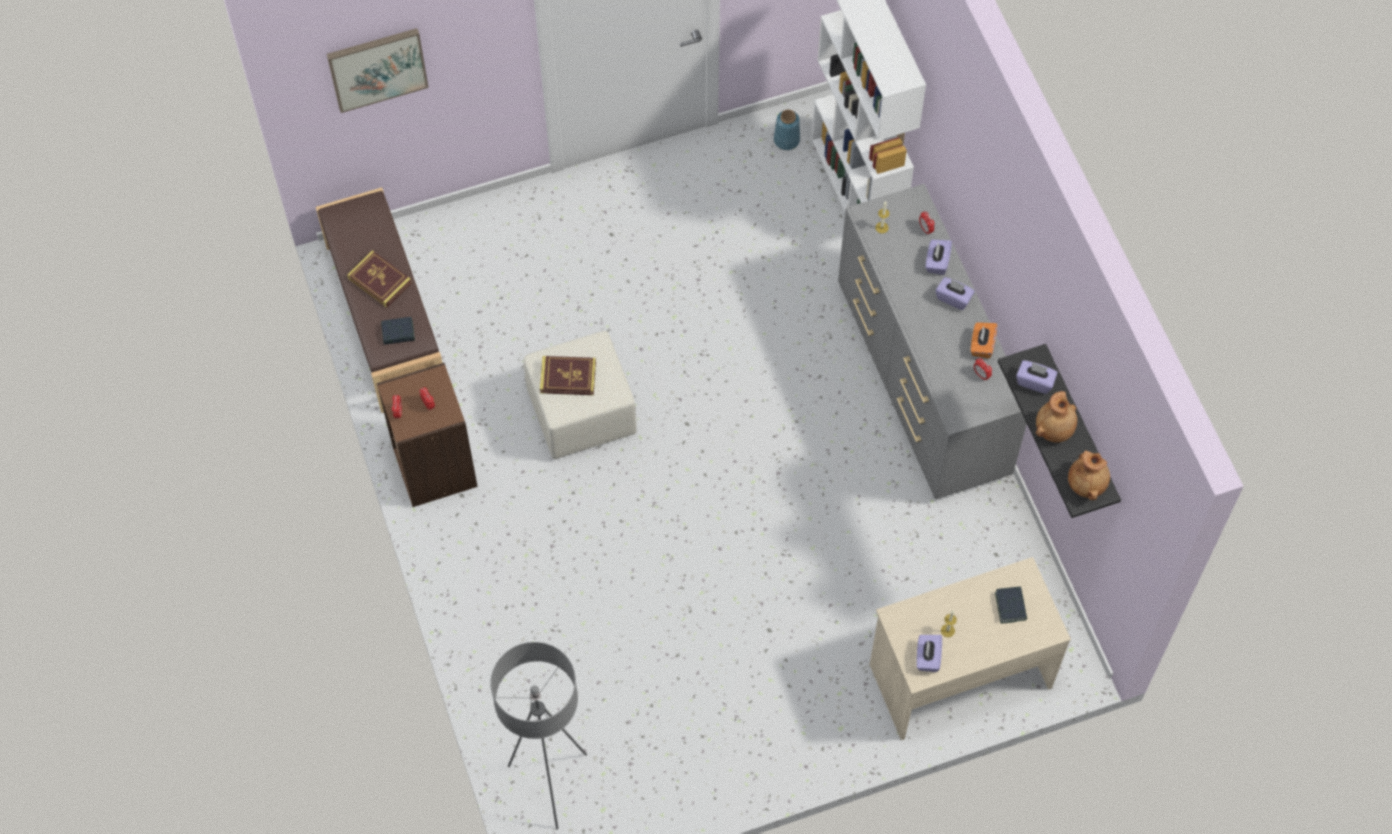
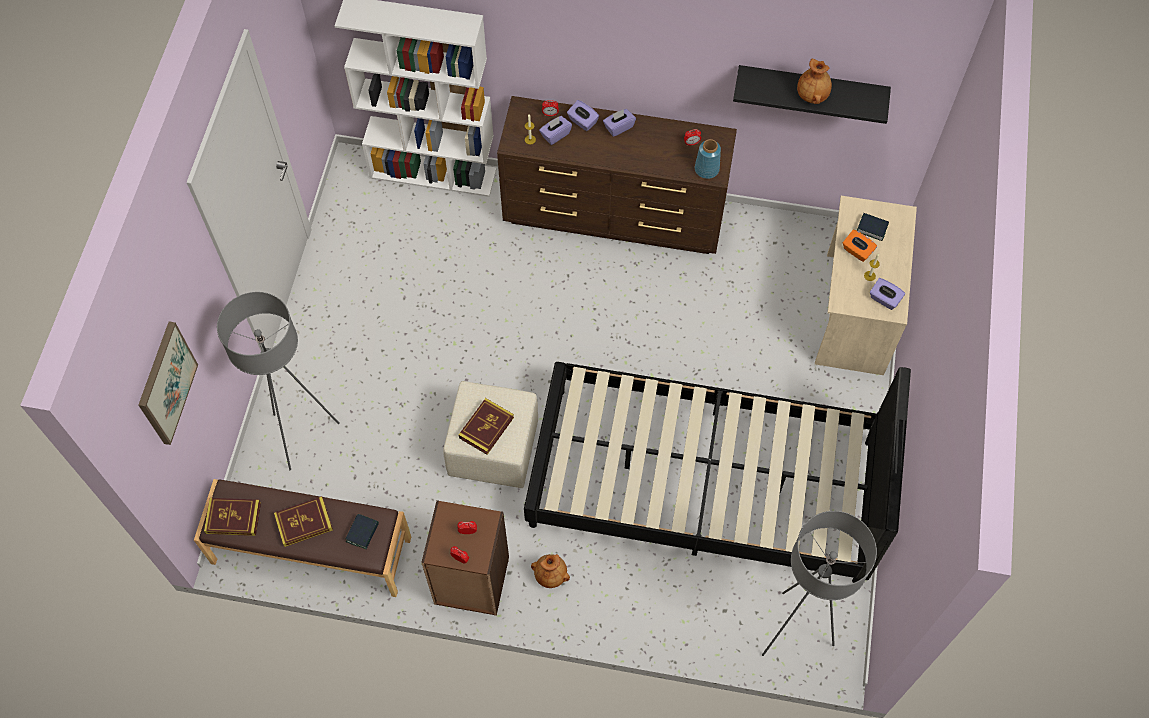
camera: 60 degrees left, 0 degrees up
(351, 223) = (233, 518): none -> book
(494, 244) = (302, 435): none -> grey floor lamp
(661, 623) = (704, 484): none -> black bed
(787, 140) = (359, 193): blue vase -> blue vase (706, 169)
(922, 383) = (615, 216): grey dresser -> brown dresser
(982, 345) = (668, 130): orange tissue box -> orange tissue box (857, 251)
(1035, 382) = (766, 87): purple tissue box -> purple tissue box (555, 135)
(1087, 484) = (867, 99): brown vase -> brown vase (551, 575)

